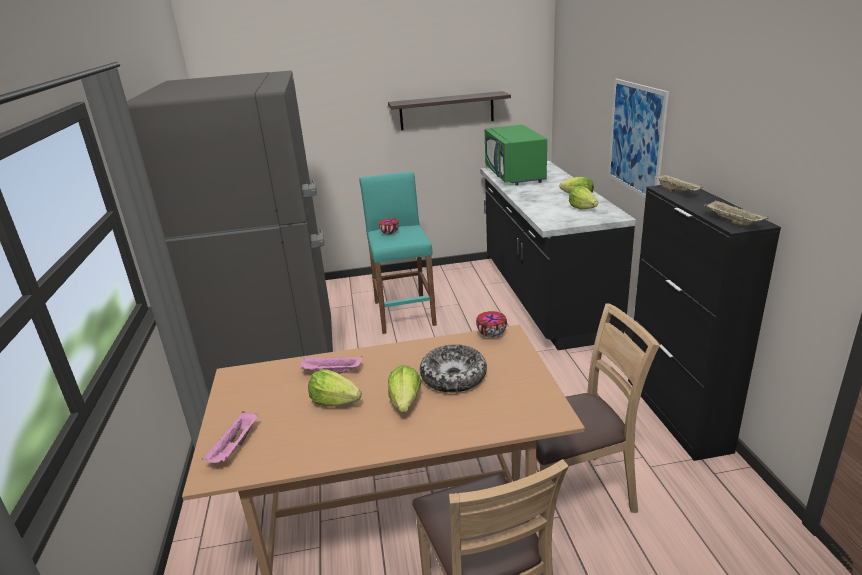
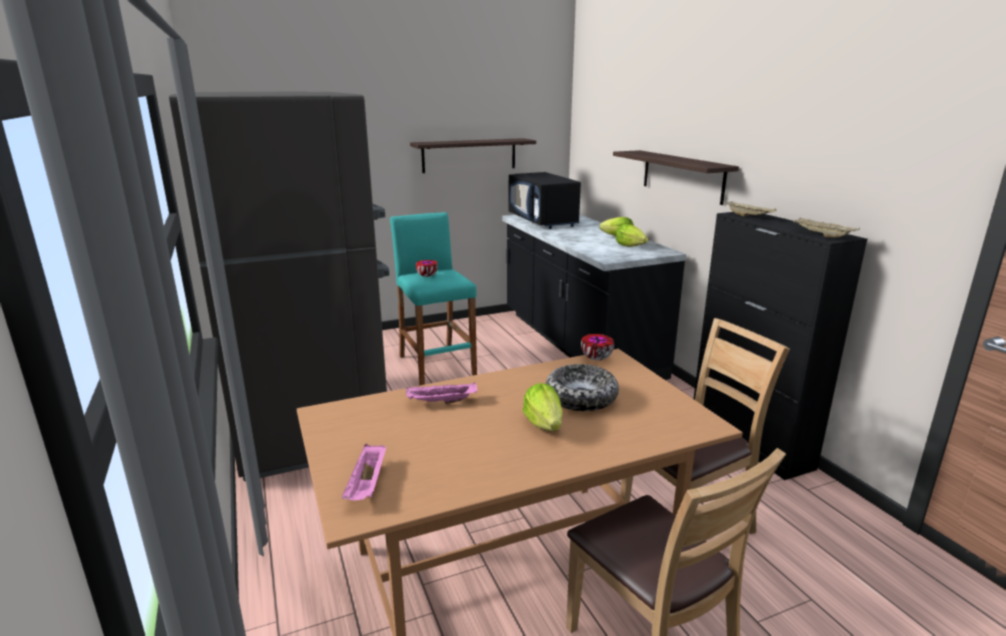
camera: 15 degrees left, 5 degrees down
(335, 402) = (463, 430): lettuce -> none
(515, 175) = (543, 221): green microwave -> black microwave
(636, 138) = (682, 176): picture -> shelf

